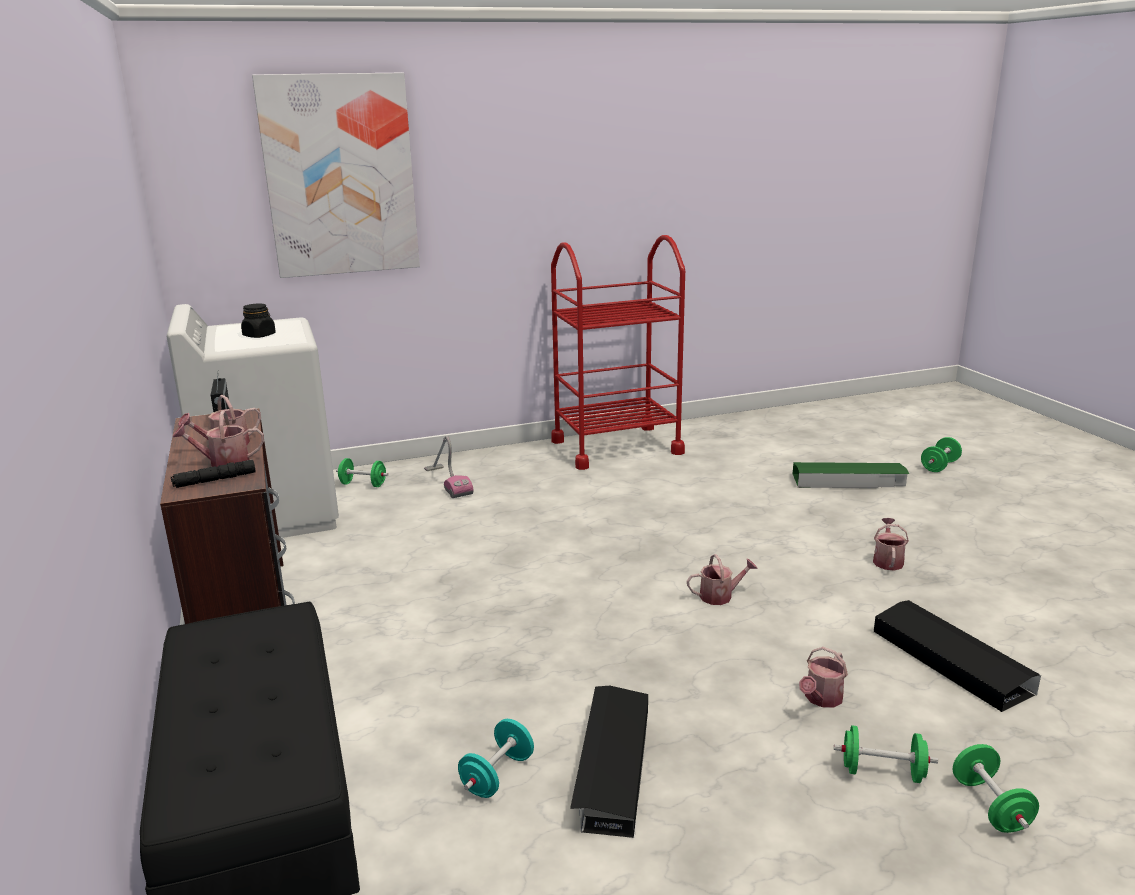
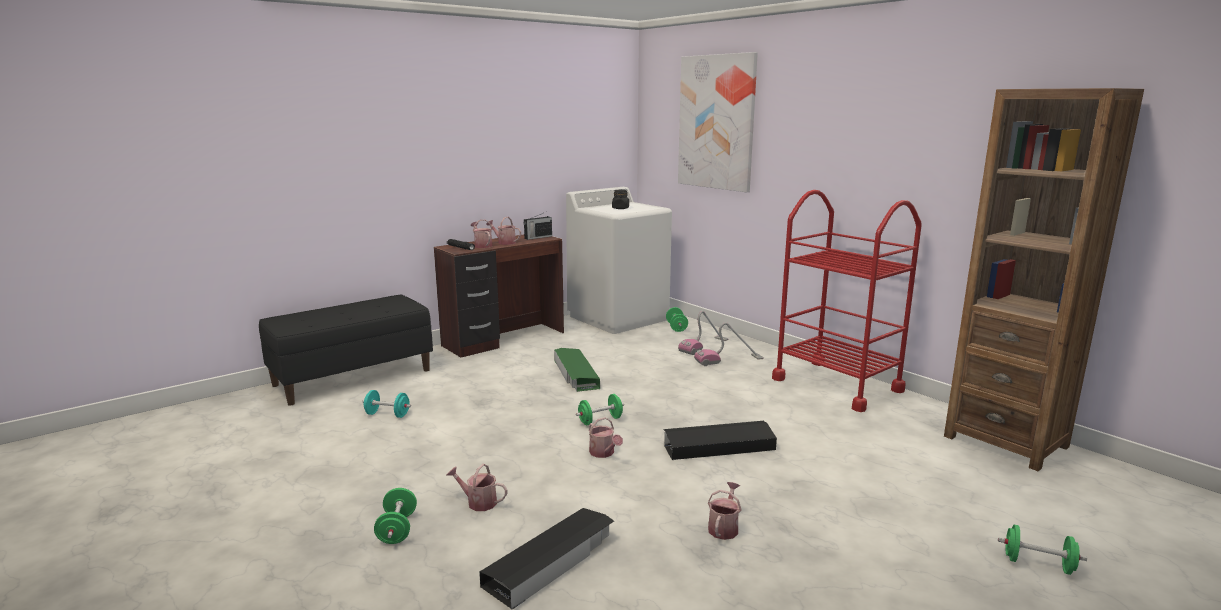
camera: 70 degrees right, 5 degrees down
(507, 478) = (729, 360): none -> vacuum cleaner
(612, 767) = (396, 441): black storage box -> black storage box (718, 447)
(763, 422) = (1005, 441): none -> brown bookcase
(849, 481) = (900, 500): green storage box -> green storage box (576, 374)
(887, 560) = (724, 527): watering can -> watering can turned 60 degrees counterclockwise
(990, 806) = (361, 576): green dumbbell -> green dumbbell (600, 420)

